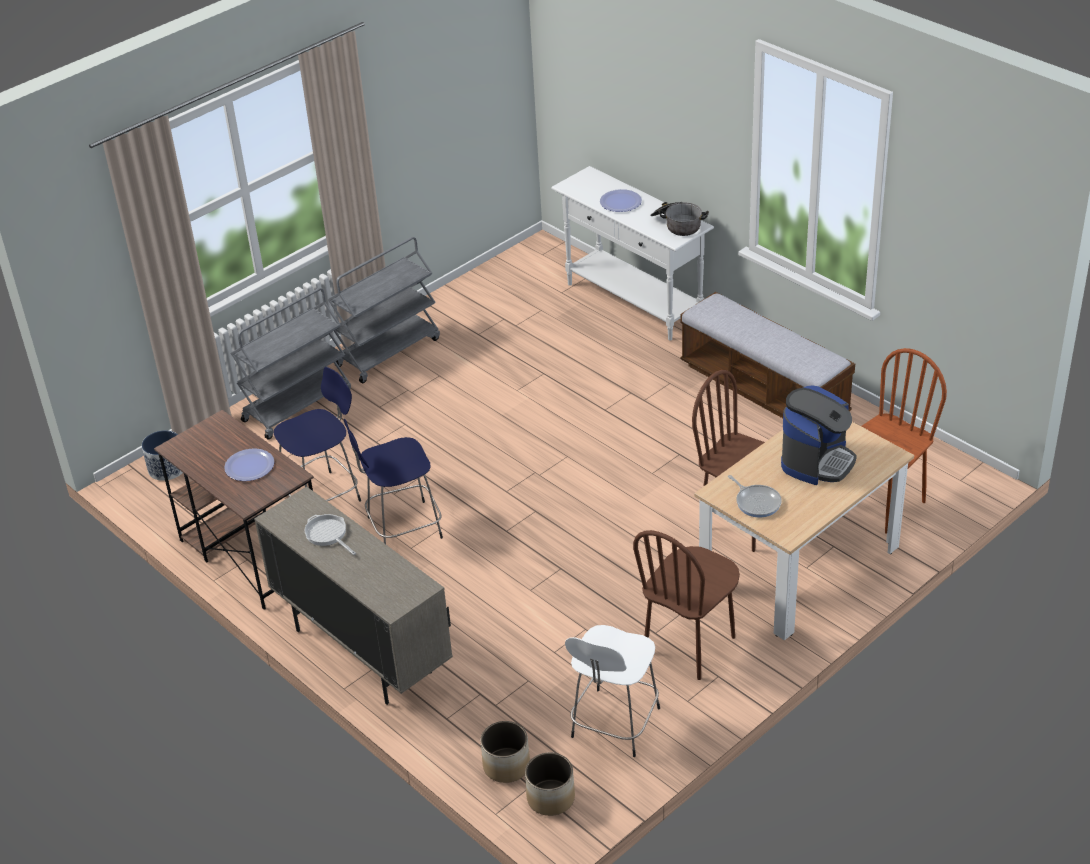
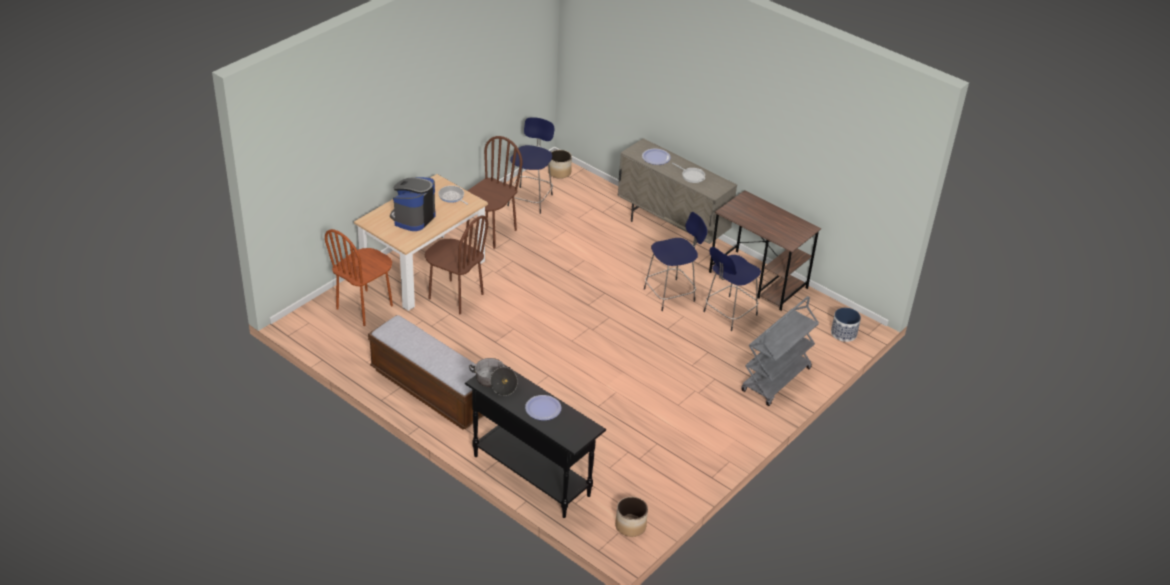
camera: 170 degrees right, 0 degrees up
(249, 466) = (755, 216): plate -> plate (656, 157)
(388, 351) = (725, 427): grey cart -> none
(506, 766) = (583, 184): planter -> planter (630, 525)
(614, 725) = (530, 199): white stool -> blue stool
(633, 302) = (531, 475): white console table -> black console table

